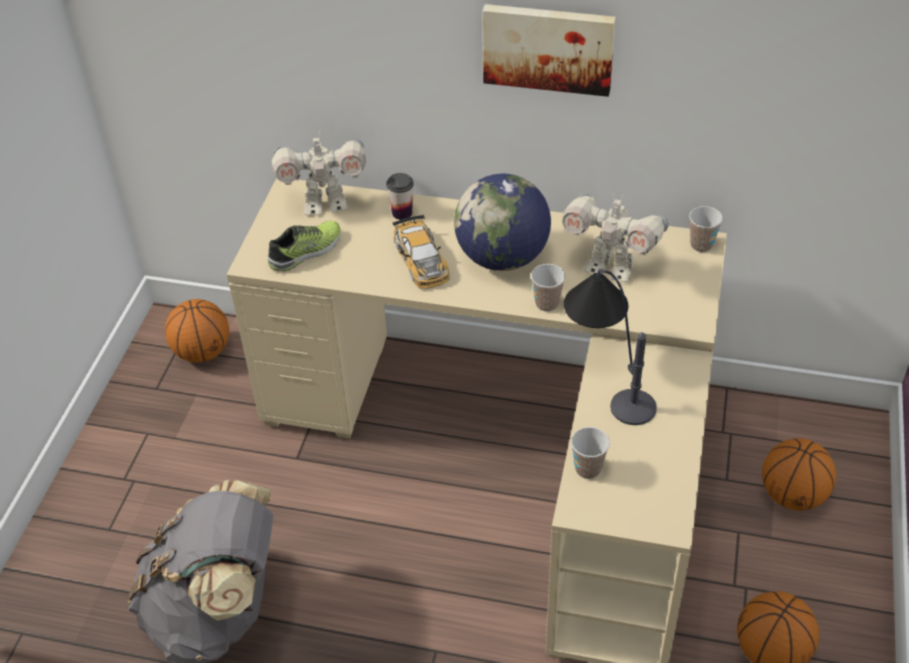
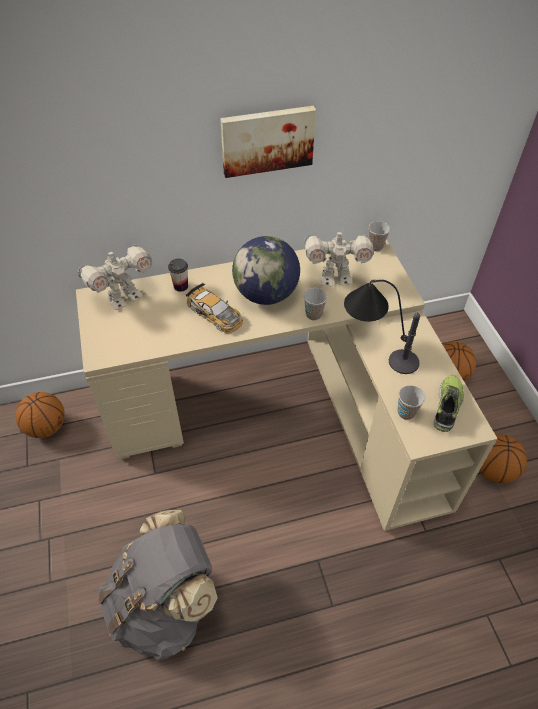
camera: 30 degrees left, 5 degrees up
(306, 252) = (132, 335): shoe -> shoe (448, 406)

